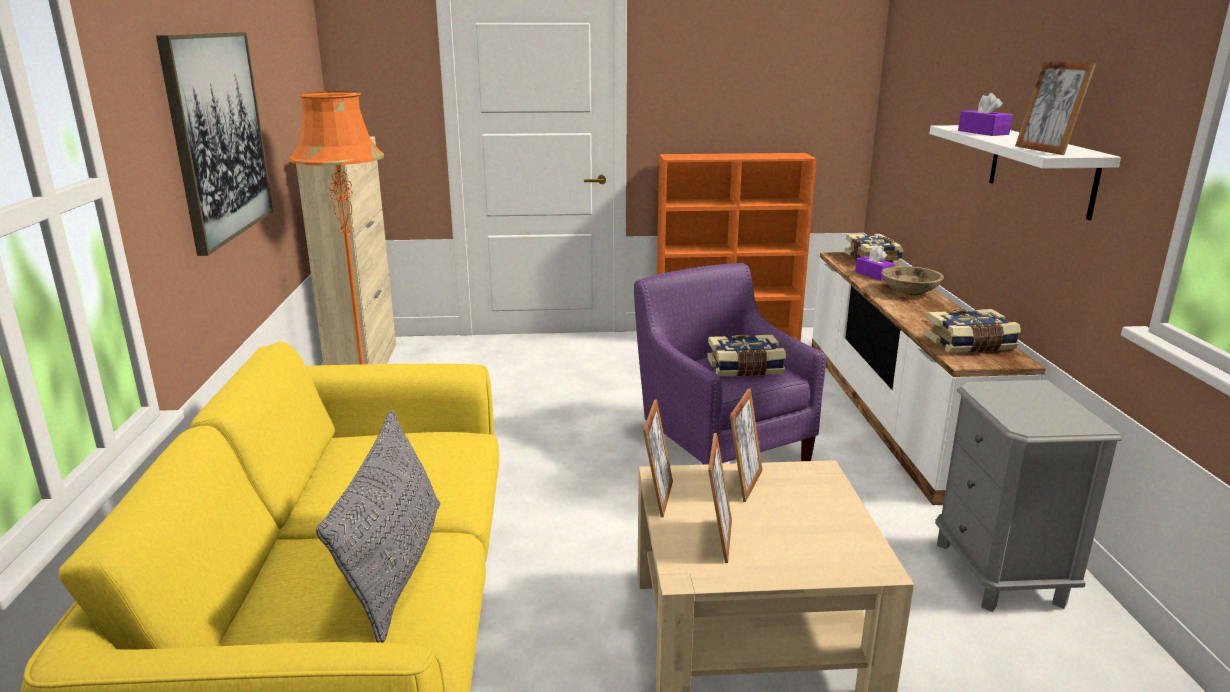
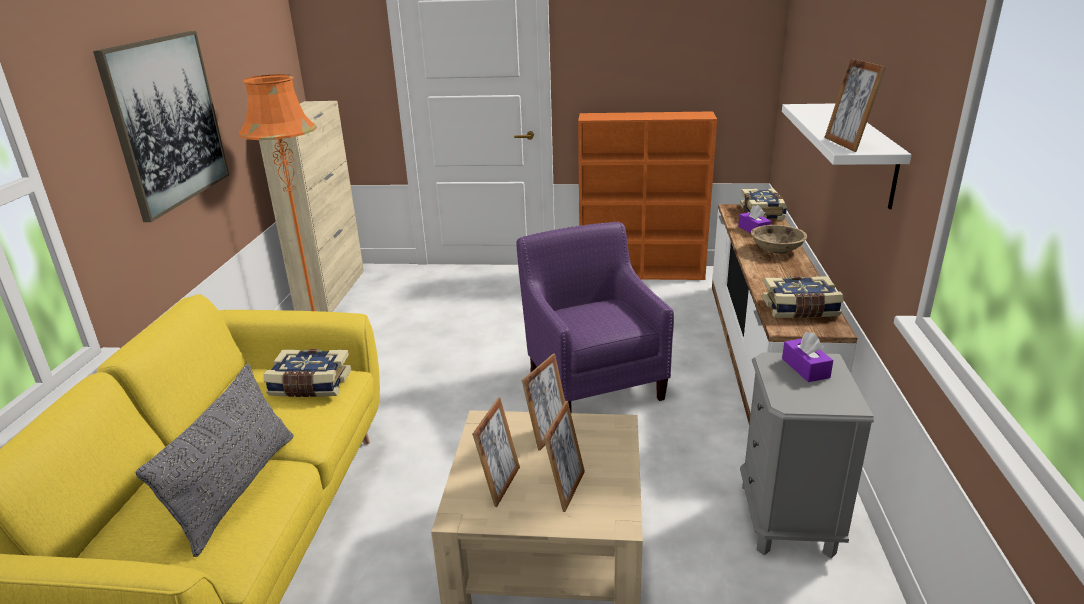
camera: 10 degrees right, 5 degrees up
(657, 498) = (470, 441): picture frame -> picture frame (566, 489)
(745, 368) = (605, 318): book -> book (310, 385)
(983, 132) = (819, 116): purple tissue box -> purple tissue box (805, 368)

